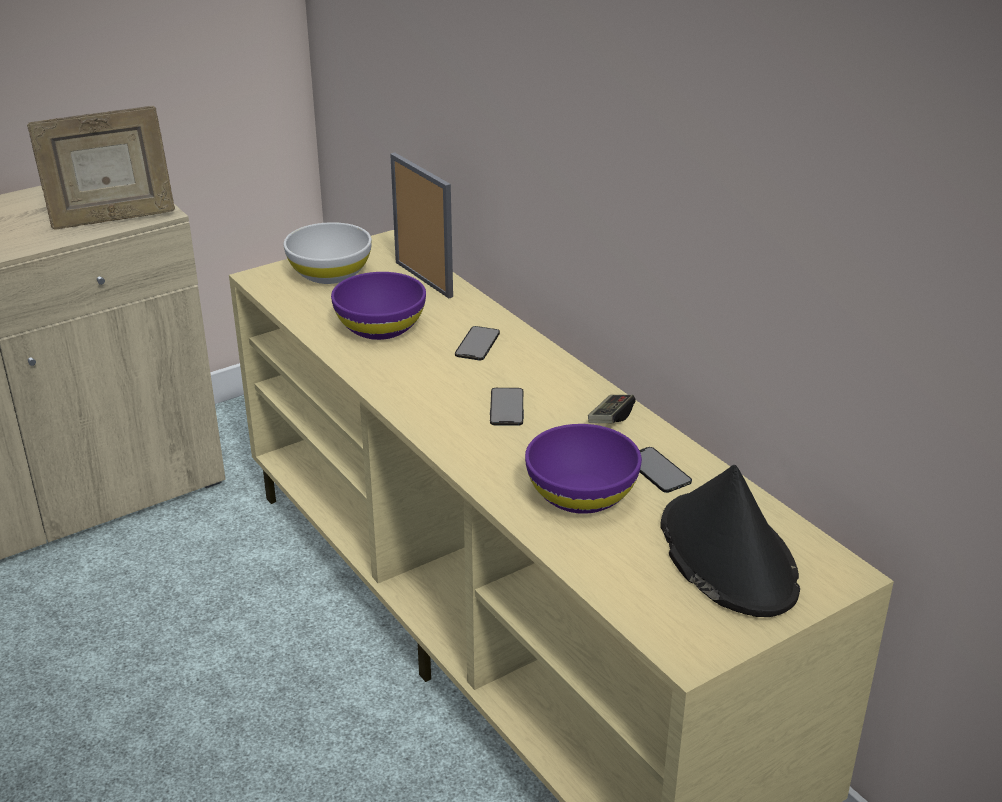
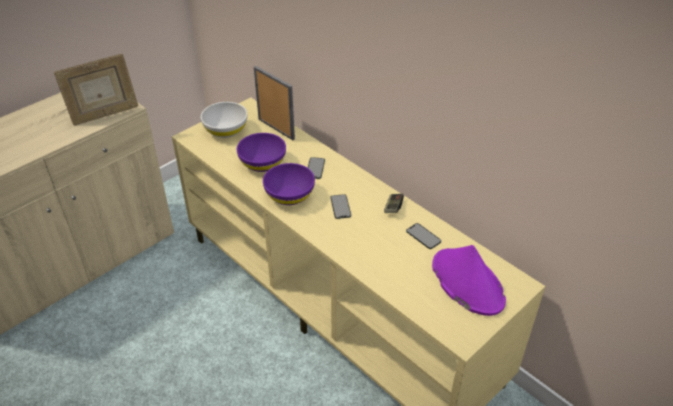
camera: 10 degrees left, 10 degrees up
(581, 494) = (390, 255): purple bowl -> purple bowl (289, 195)
(726, 556) = (467, 282): black hat -> purple hat

